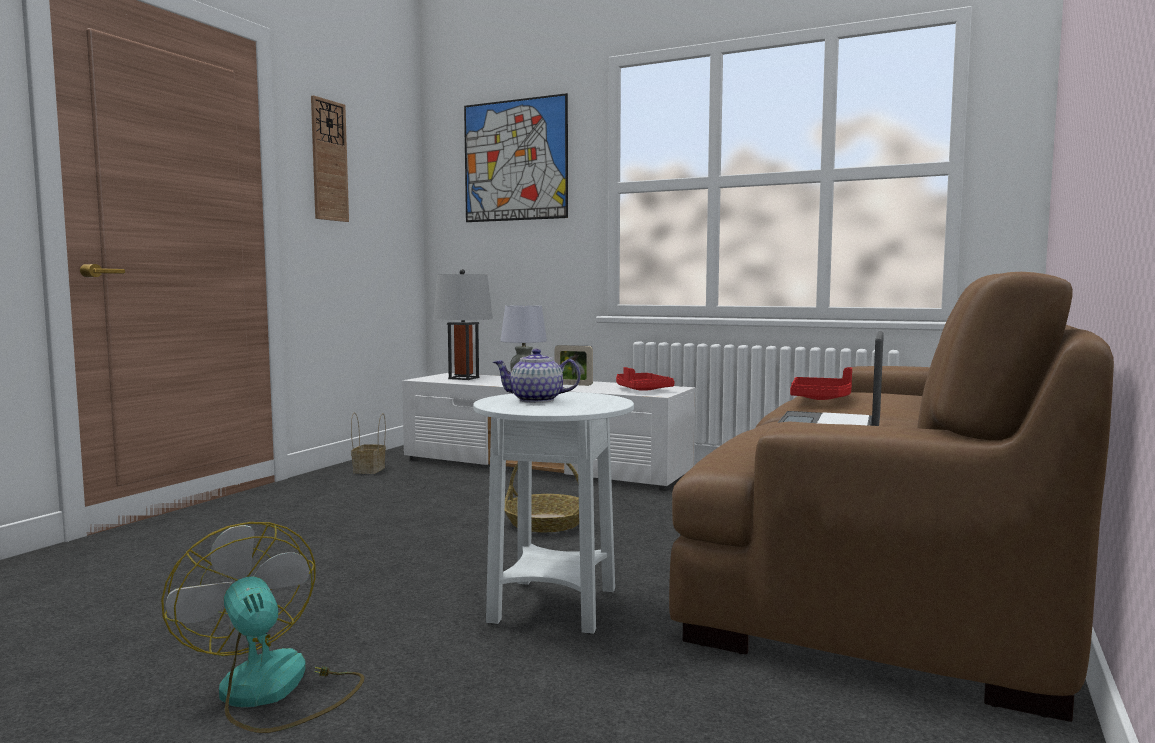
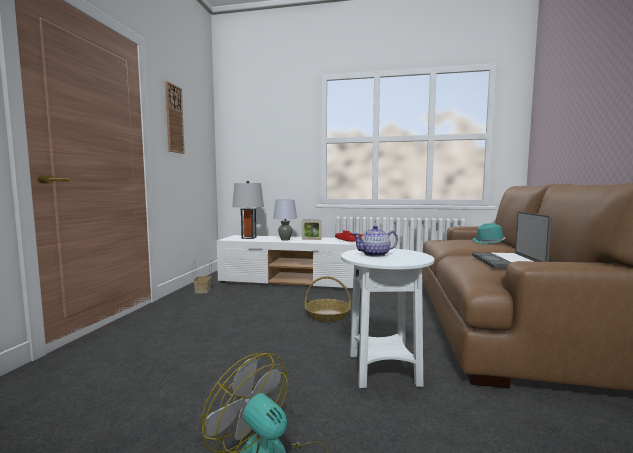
camera: 15 degrees left, 0 degrees up
(515, 160) = (269, 125): picture -> none
(821, 399) = (459, 244): red tray -> none
(897, 398) = (489, 242): none -> turquoise hat

